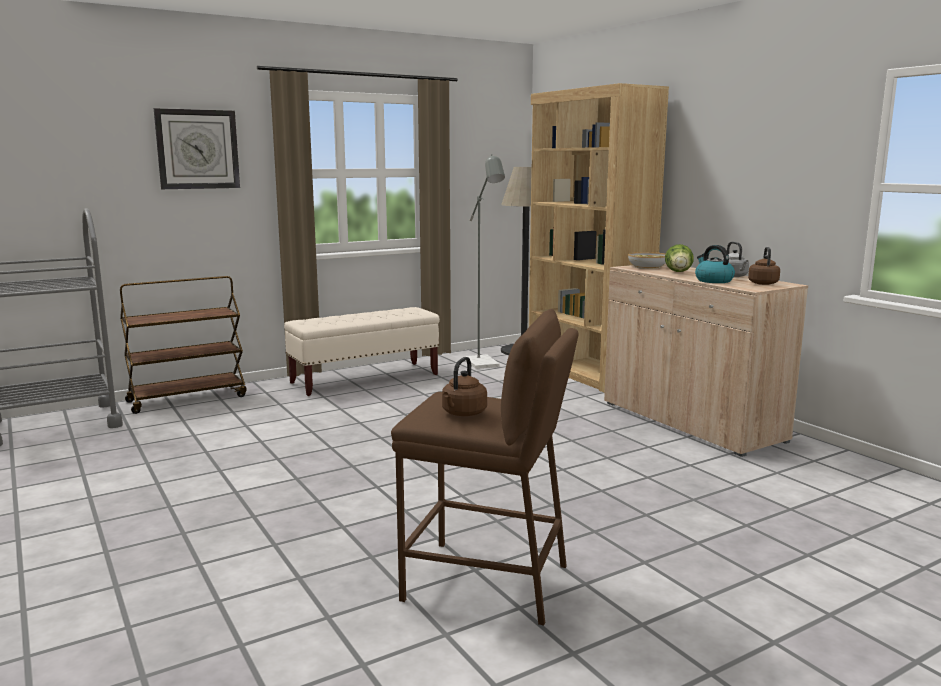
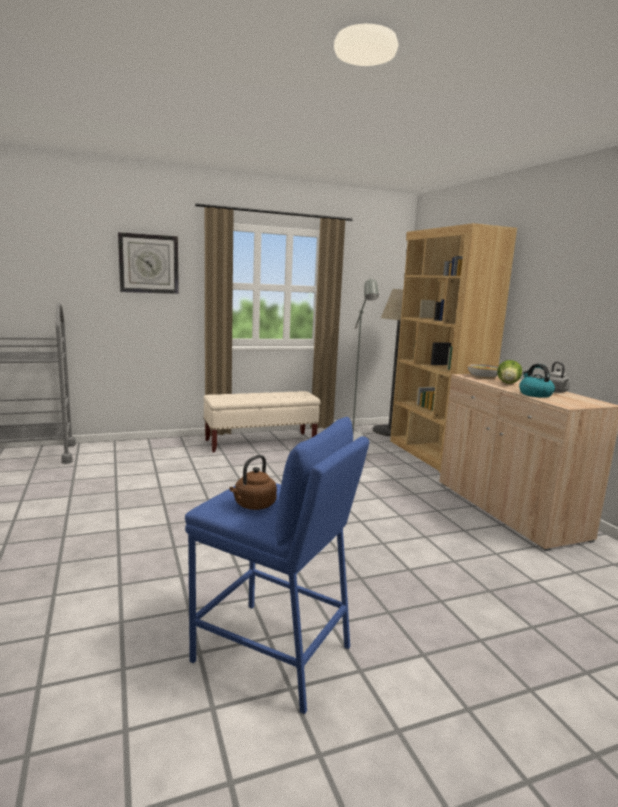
camera: 10 degrees right, 0 degrees up
(188, 398) = (128, 445): brown cart -> none
(487, 582) = (273, 653): brown stool -> blue stool
(763, 283) = (579, 400): brown kettle -> none

